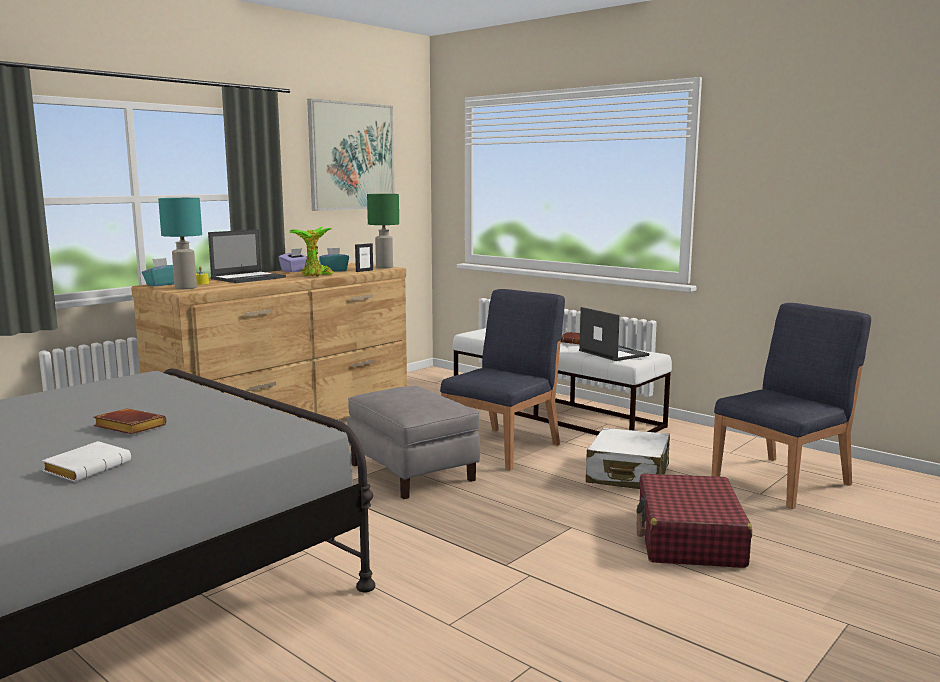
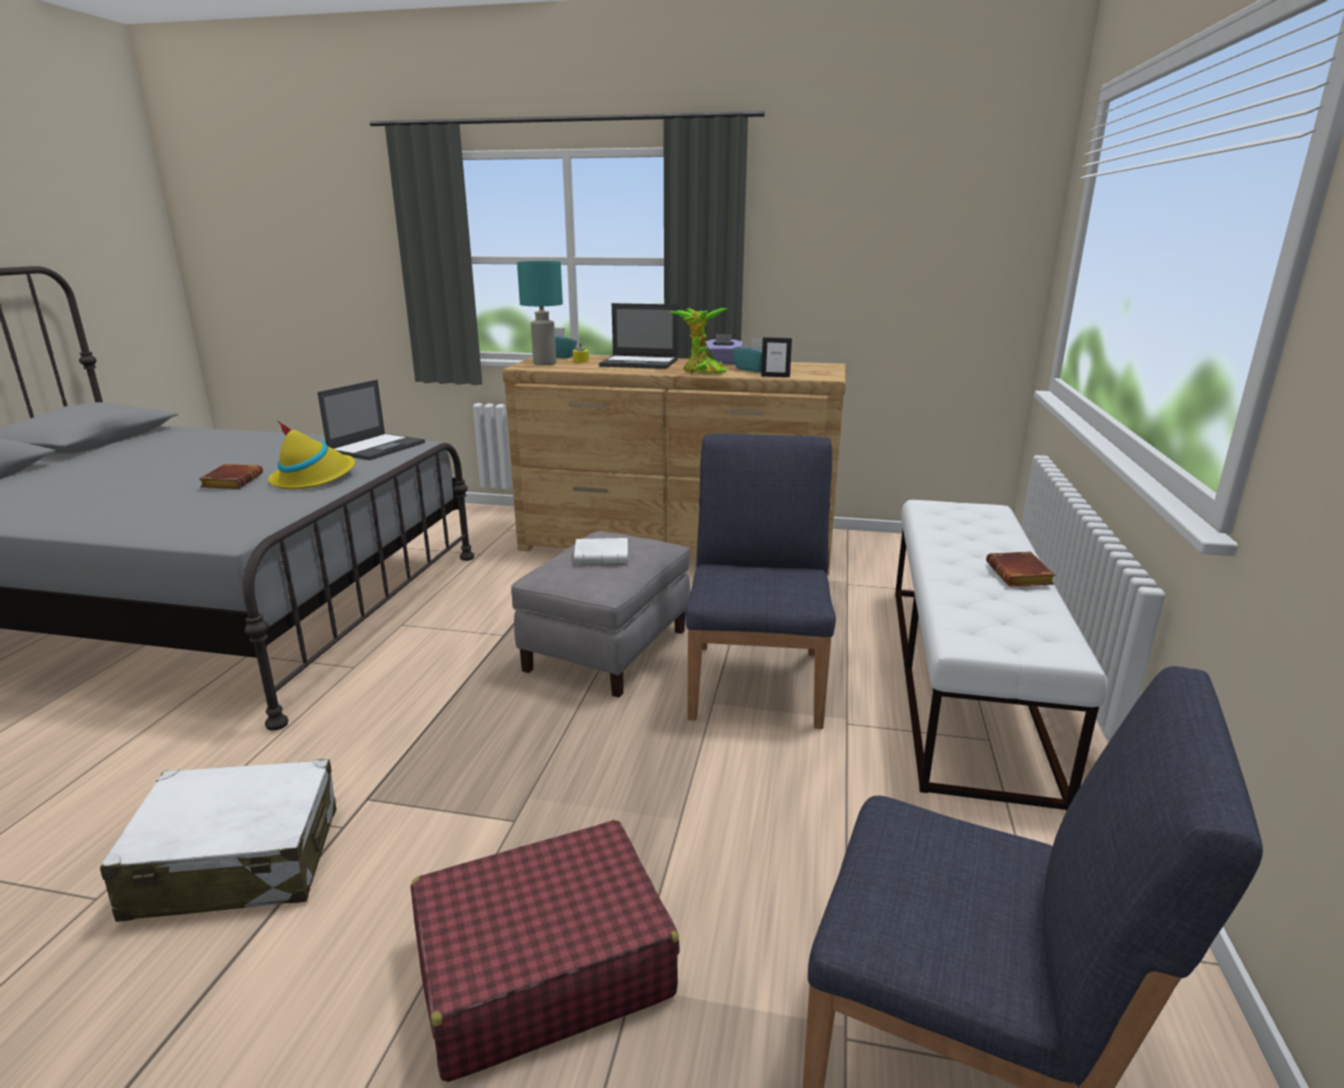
camera: 60 degrees right, 10 degrees up
(88, 467) = (111, 501): white book -> white book (603, 556)
(188, 405) = (314, 478): none -> yellow hat
(351, 156) = (885, 205): picture -> none
(384, 267) = (823, 376): green table lamp -> none
(503, 448) = (757, 682): blue chair -> blue chair turned 90 degrees counterclockwise
(612, 353) = (996, 617): laptop -> laptop (377, 447)
(628, 475) = (769, 824): white suitcase -> white suitcase (237, 862)

